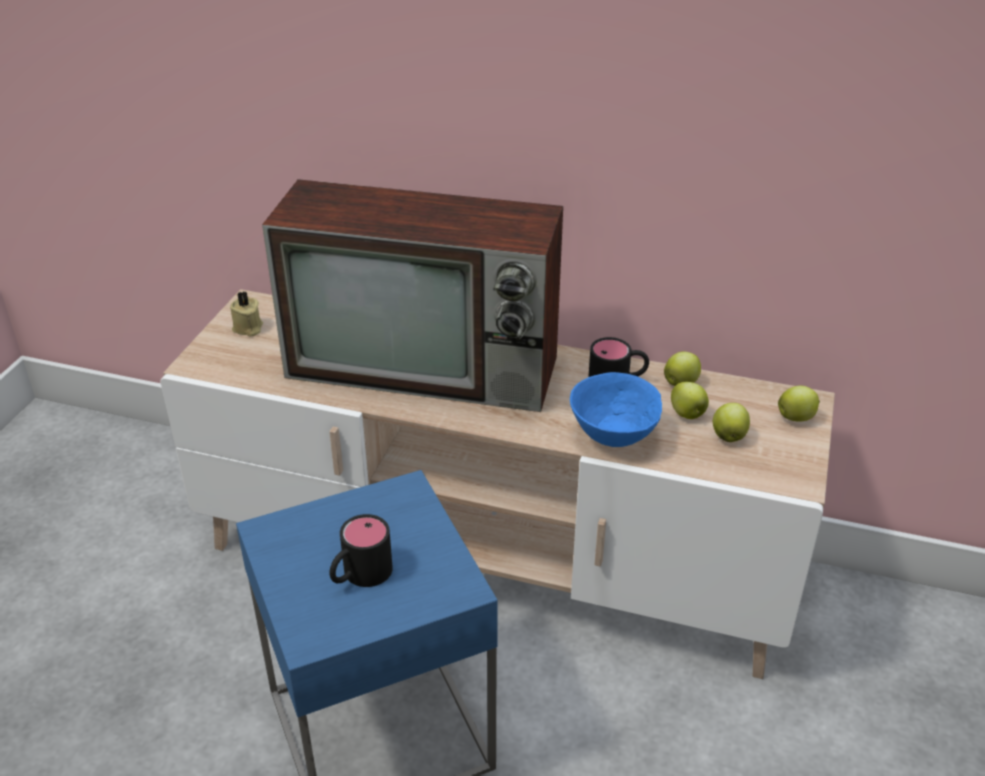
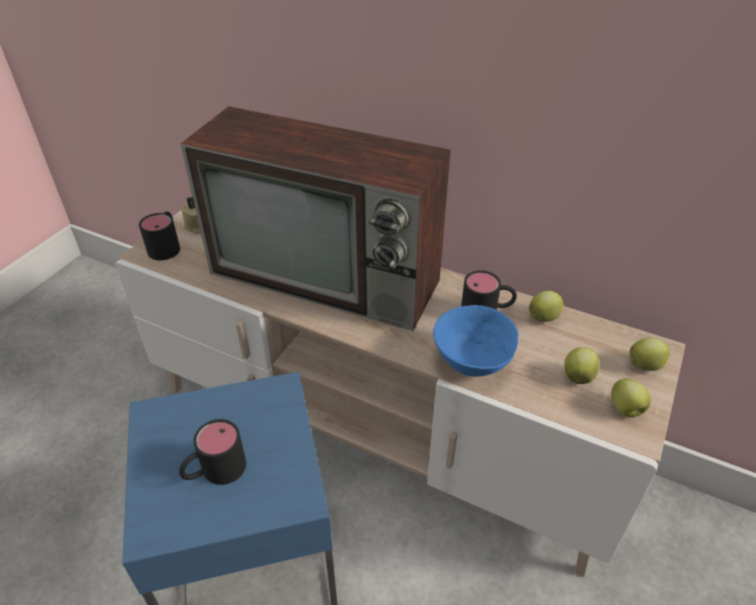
camera: 10 degrees right, 5 degrees up
(219, 353) = (166, 245): none -> black mug
(688, 415) = (544, 350): apple -> apple (626, 410)

